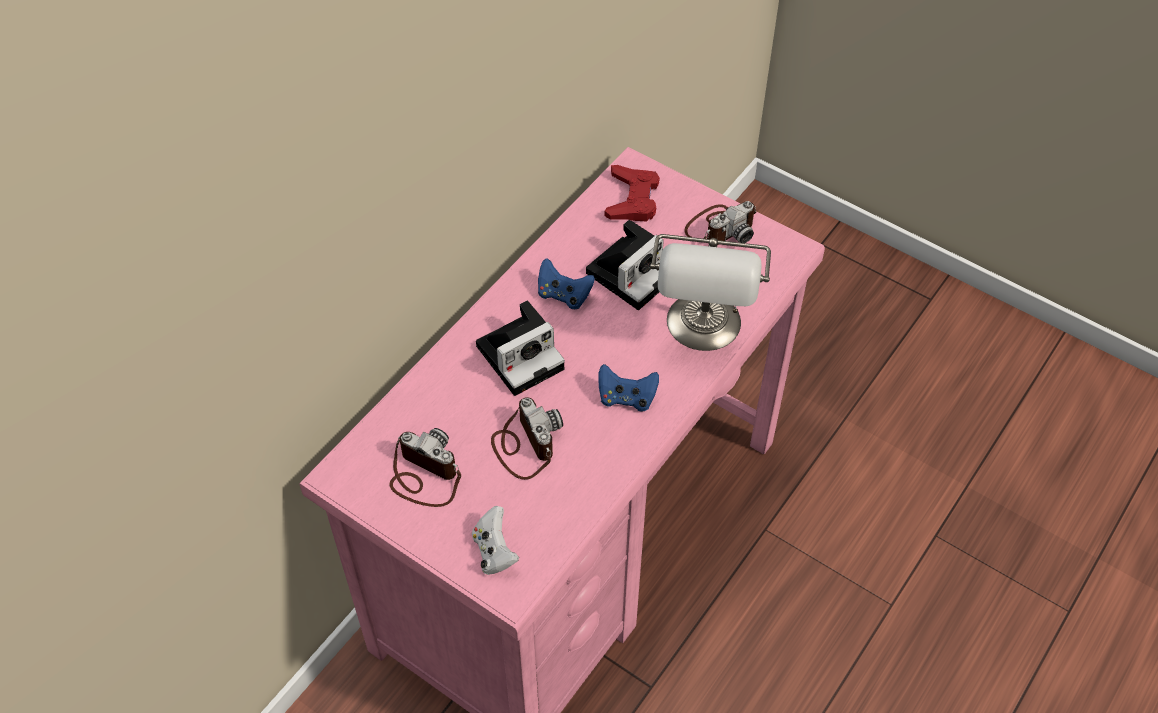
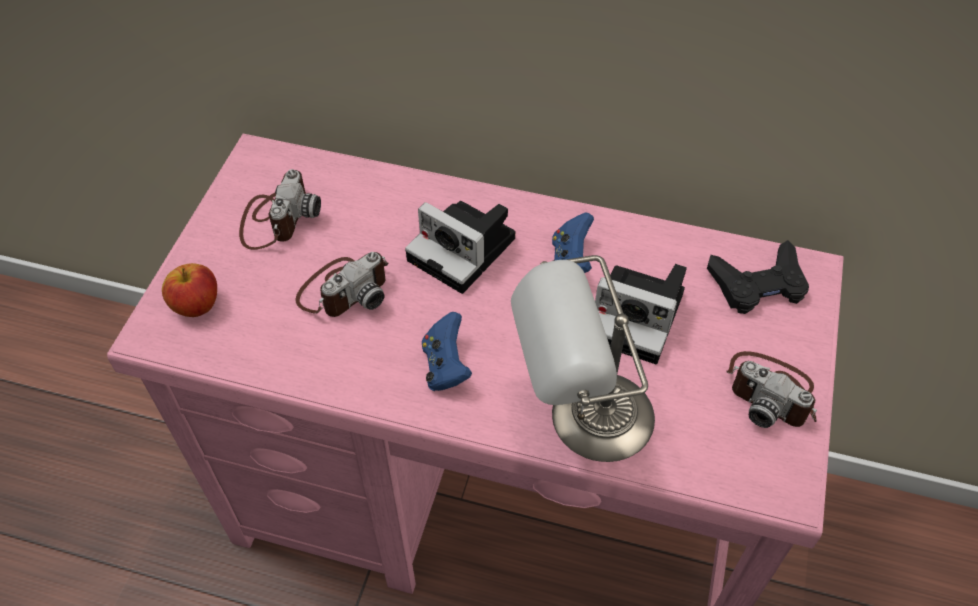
camera: 70 degrees right, 0 degrees up
(494, 552) = (197, 305): white game controller -> apple
(632, 199) = (758, 284): red game controller -> black game controller

